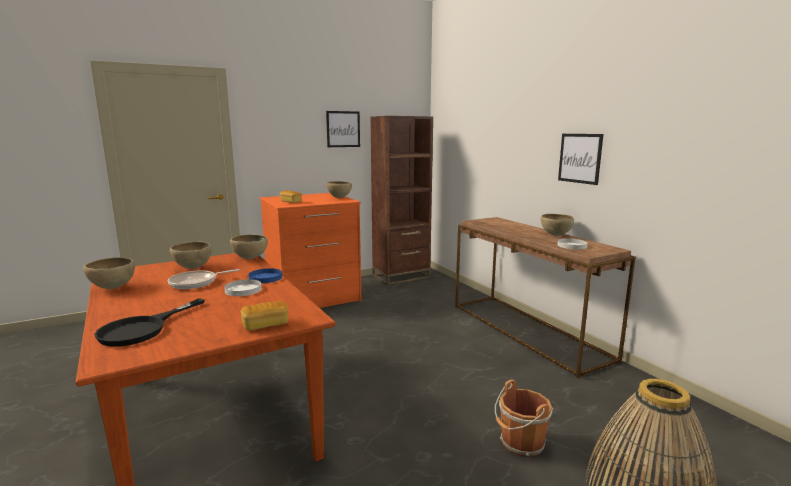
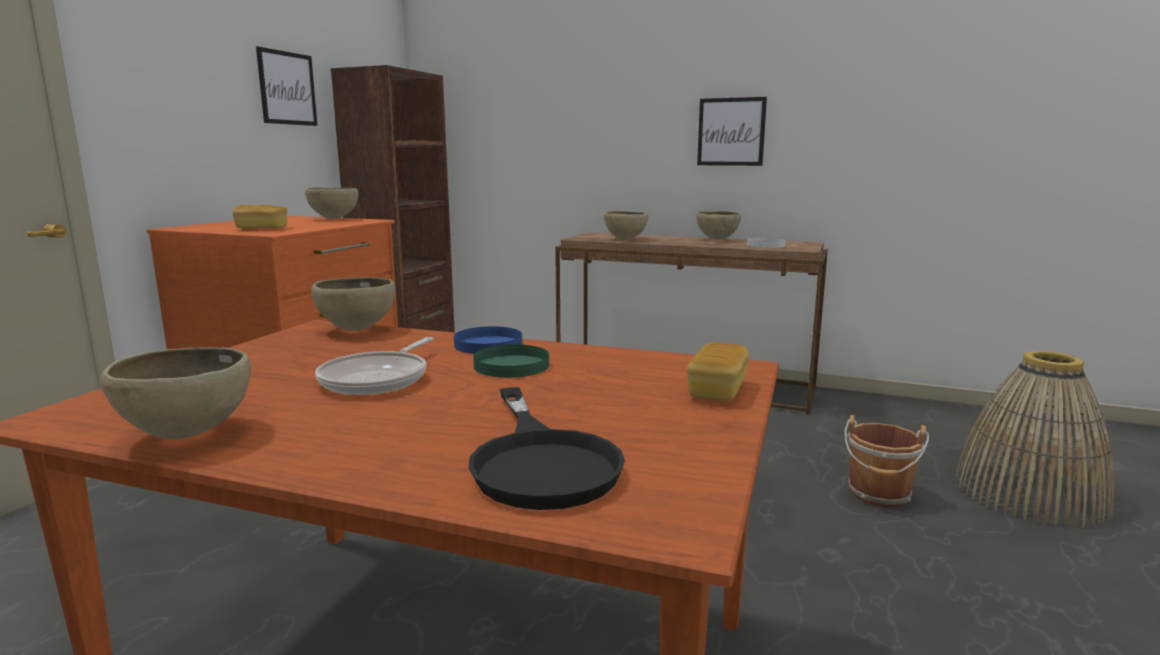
camera: 40 degrees left, 0 degrees up
(192, 268) = (280, 364): brown bowl -> brown bowl (625, 239)
(243, 290) = (512, 365): white plate -> green plate

